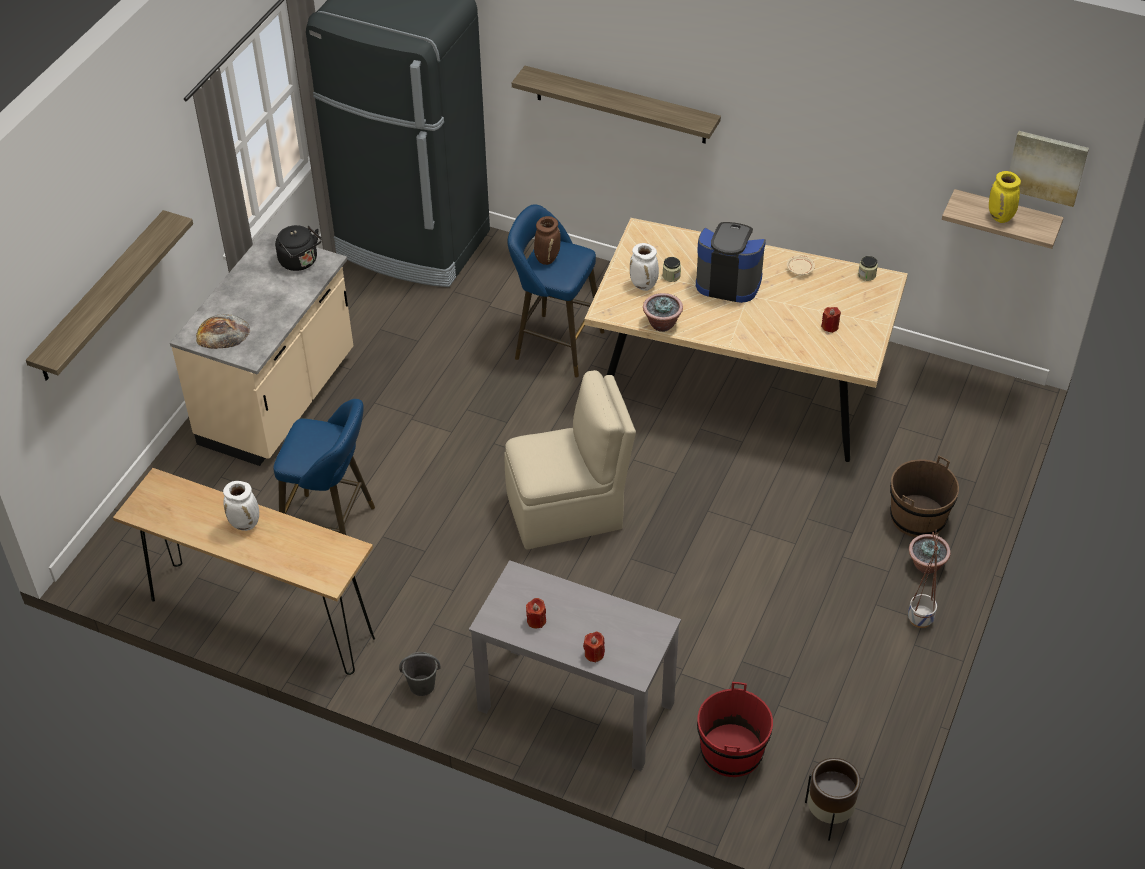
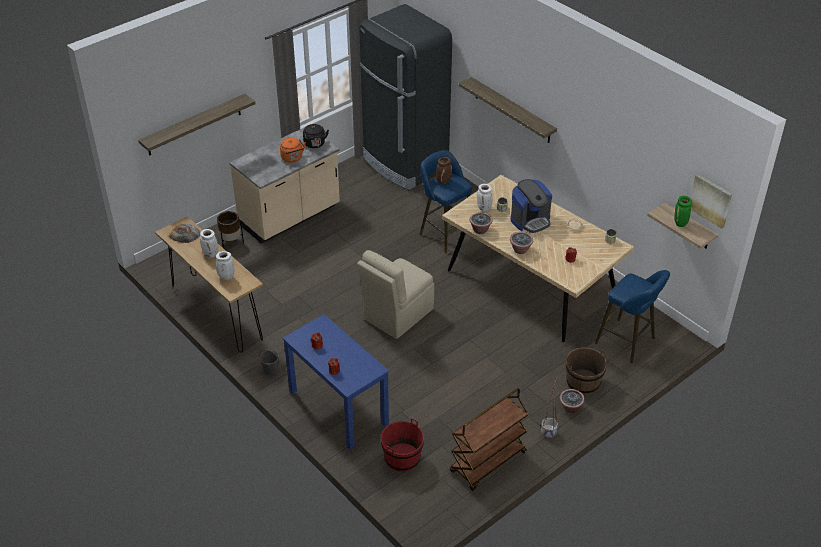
camera: 25 degrees right, 5 degrees down
(222, 333) = (256, 165): bread -> bread (184, 234)
(278, 299) = (292, 158): none -> orange kettle
(300, 556) = (226, 277): none -> white vase
(333, 529) = (276, 284): blue stool -> blue stool (628, 342)
(568, 511) = (397, 315): beige chair -> beige chair turned 120 degrees clockwise
(575, 706) = (338, 407): grey desk -> blue desk
(728, 281) = (530, 220): coffee machine -> coffee machine turned 105 degrees clockwise
(746, 336) = (520, 250): none -> potted plant
(828, 816) = (431, 508): brown planter -> brown planter (231, 243)
(864, 705) = (488, 463): none -> brown cart
(1000, 217) = (680, 224): yellow vase -> green vase

